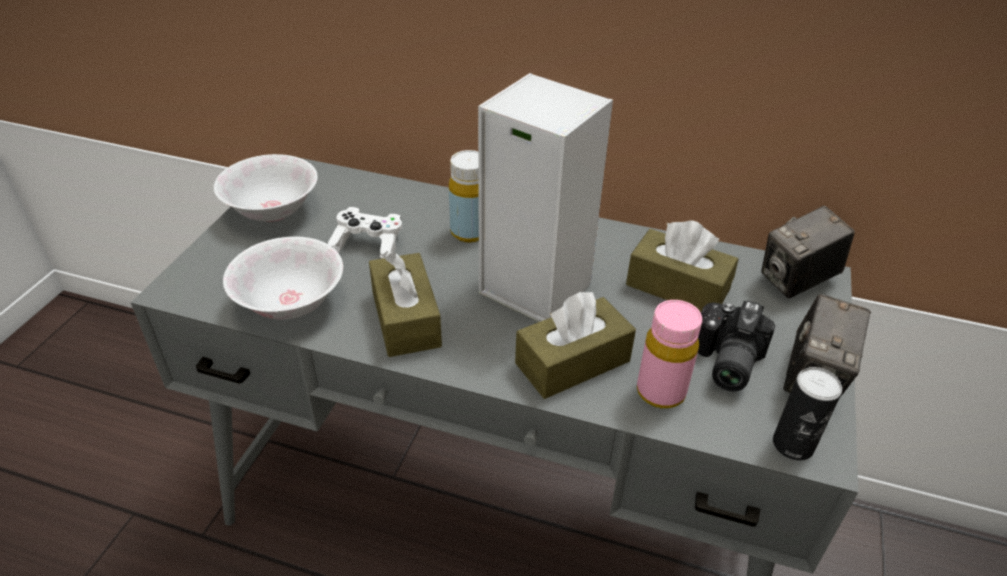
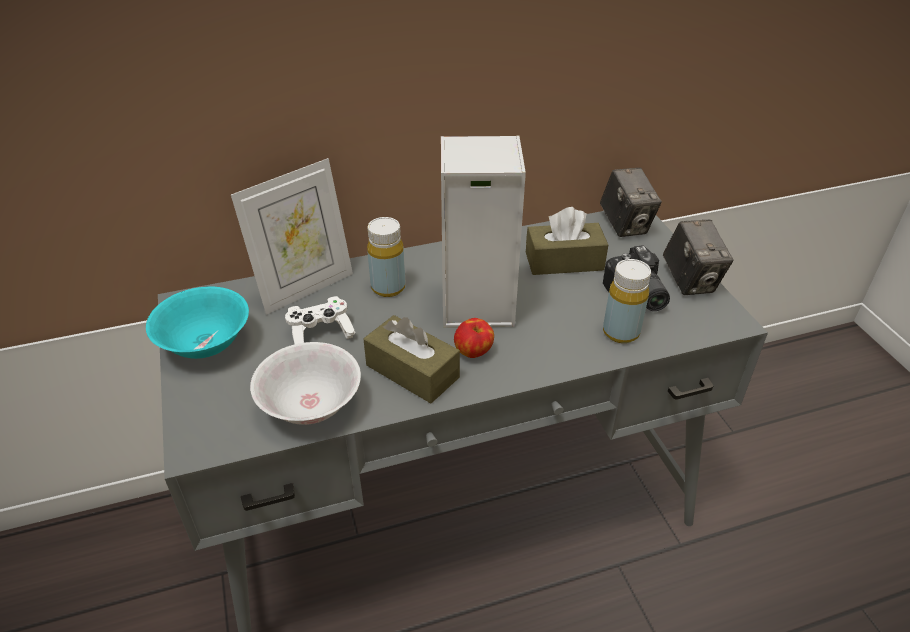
camera: 35 degrees left, 0 degrees up
(272, 211) = (205, 344): white bowl -> turquoise bowl
(398, 200) = (305, 288): none -> picture frame
(481, 331) = (474, 352): none -> apple
(572, 362) = (552, 341): brown tissue box -> none
(660, 392) = (621, 332): pink bottle -> yellow bottle
(793, 444) = (715, 324): can -> none
(796, 281) = (625, 225): camera -> camera turned 45 degrees counterclockwise

